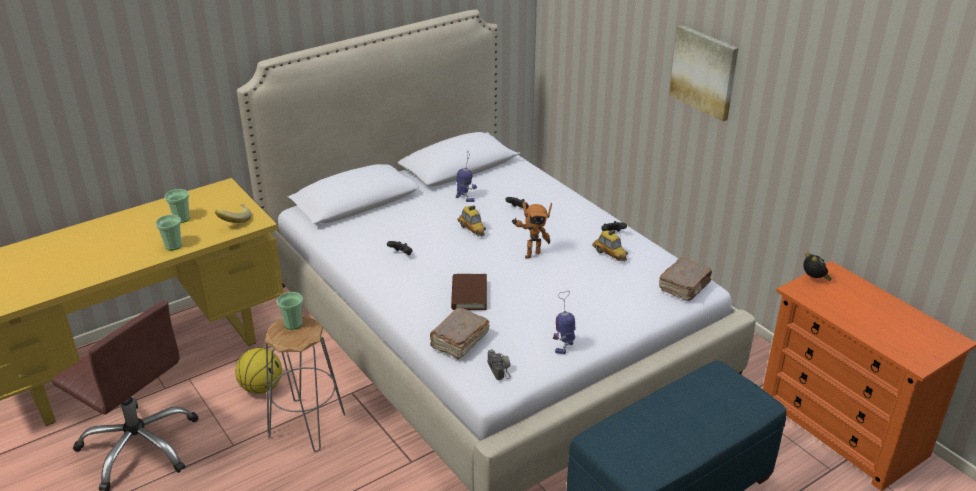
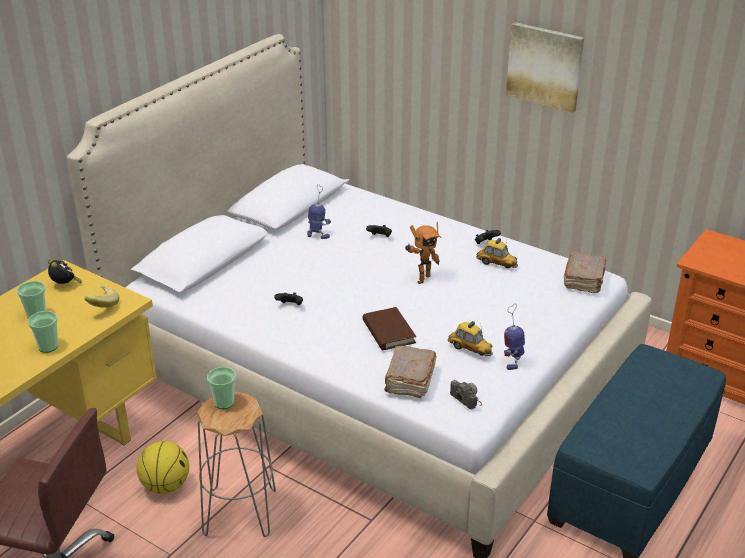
camera: 20 degrees left, 0 degrees up
(472, 229) = (346, 266): toy car -> toy car (470, 349)
(814, 279) = (703, 249): alarm clock -> alarm clock (65, 285)

